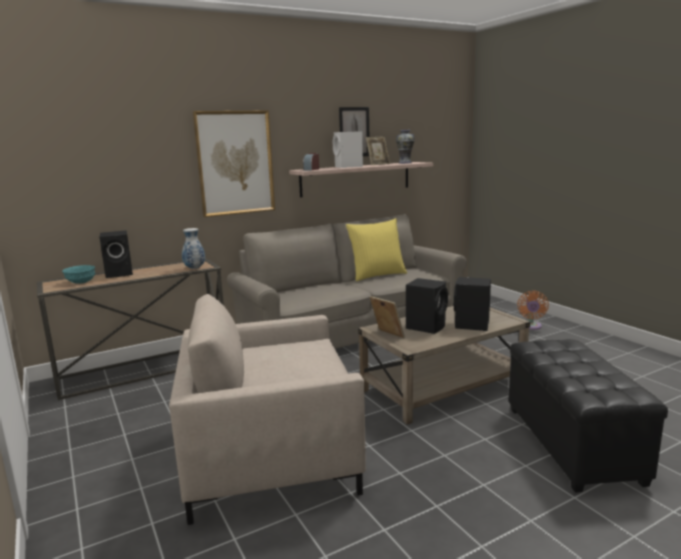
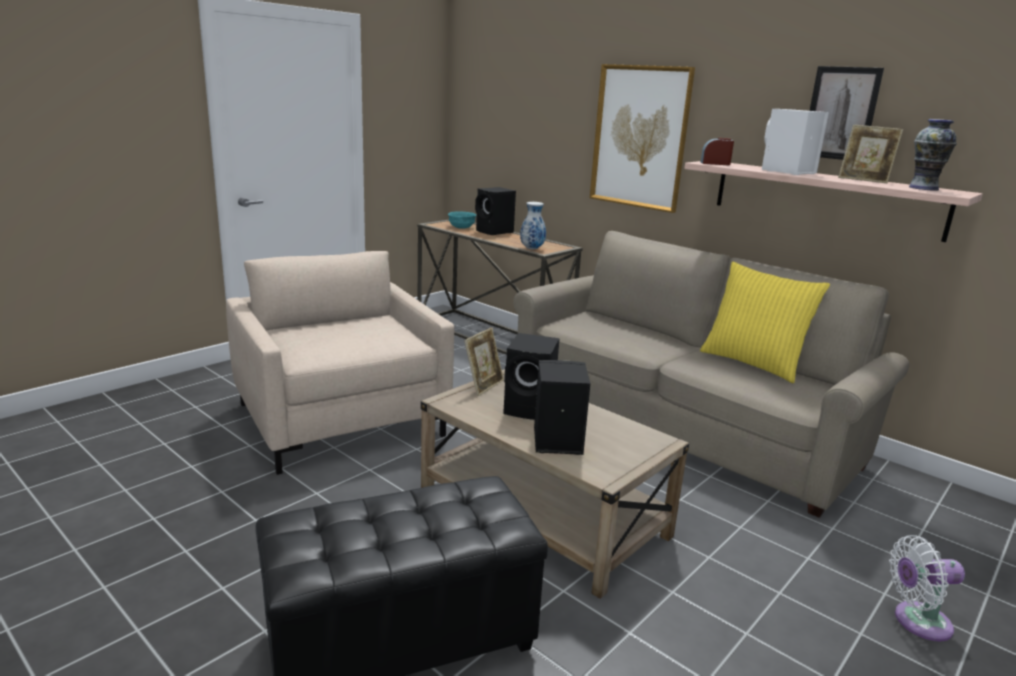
camera: 70 degrees right, 5 degrees up
(530, 326) = (917, 622): orange fan -> white fan

